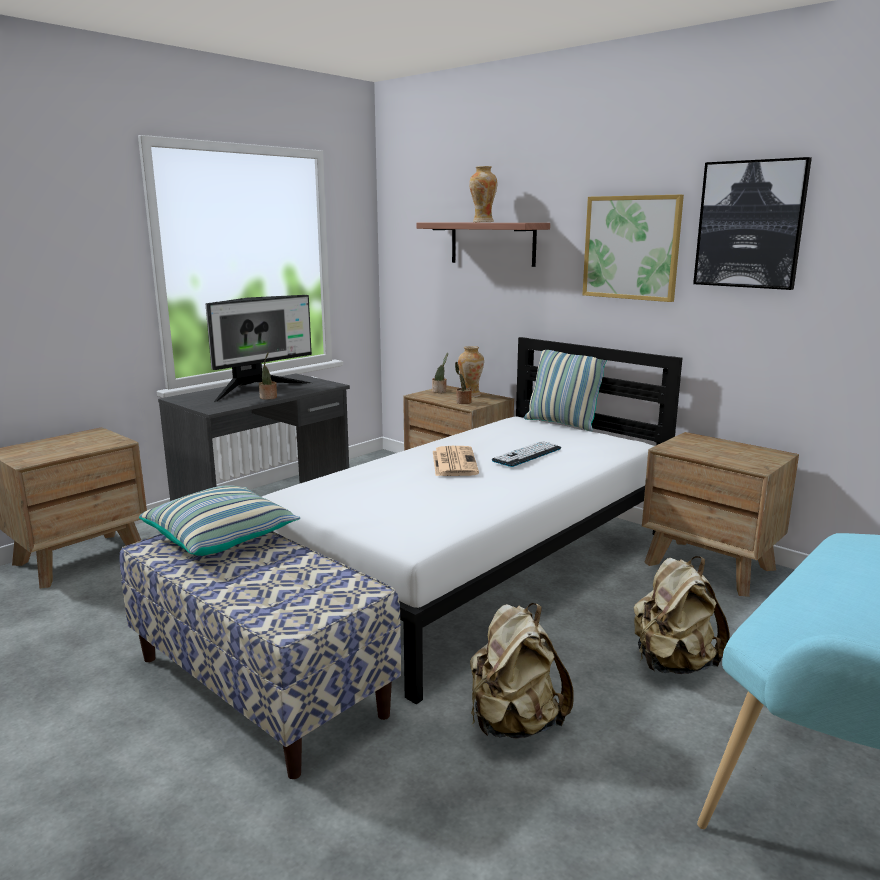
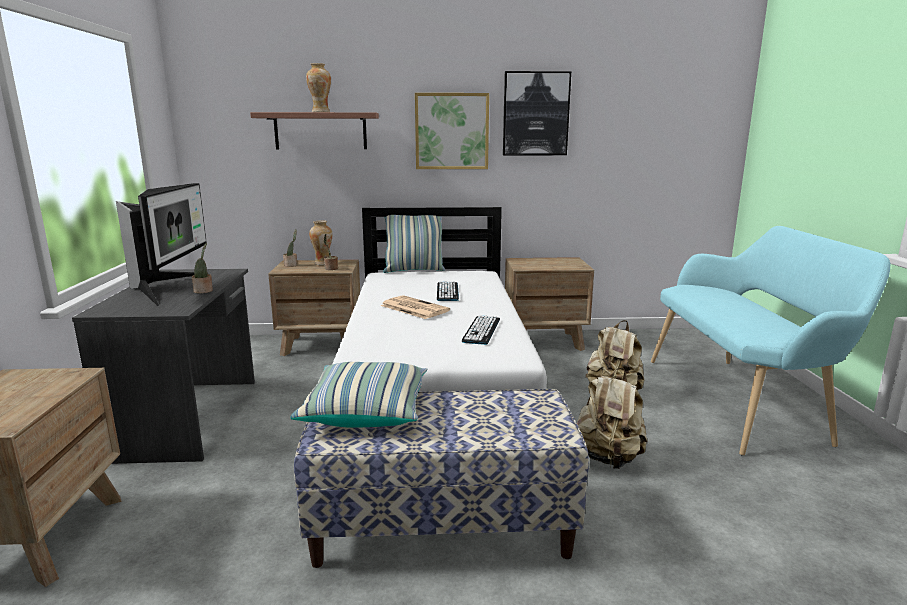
camera: 45 degrees left, 0 degrees up
(457, 504) = (481, 330): none -> keyboard

